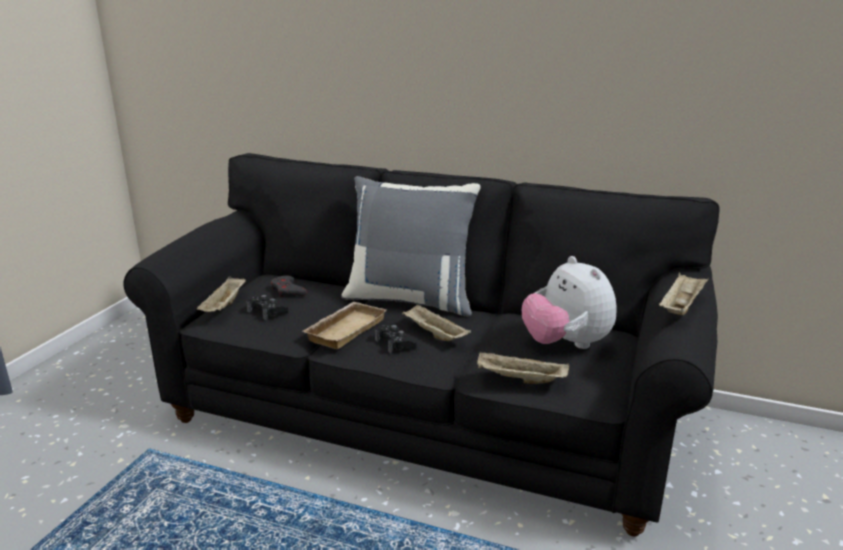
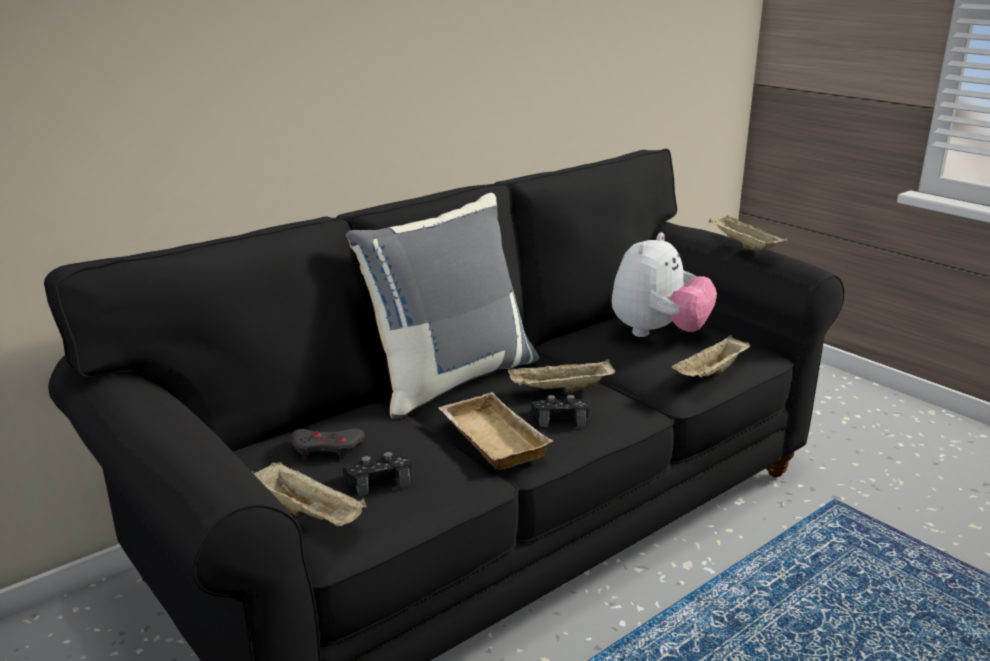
camera: 60 degrees left, 0 degrees up
(566, 344) = (658, 333): plush toy -> plush toy turned 60 degrees counterclockwise

